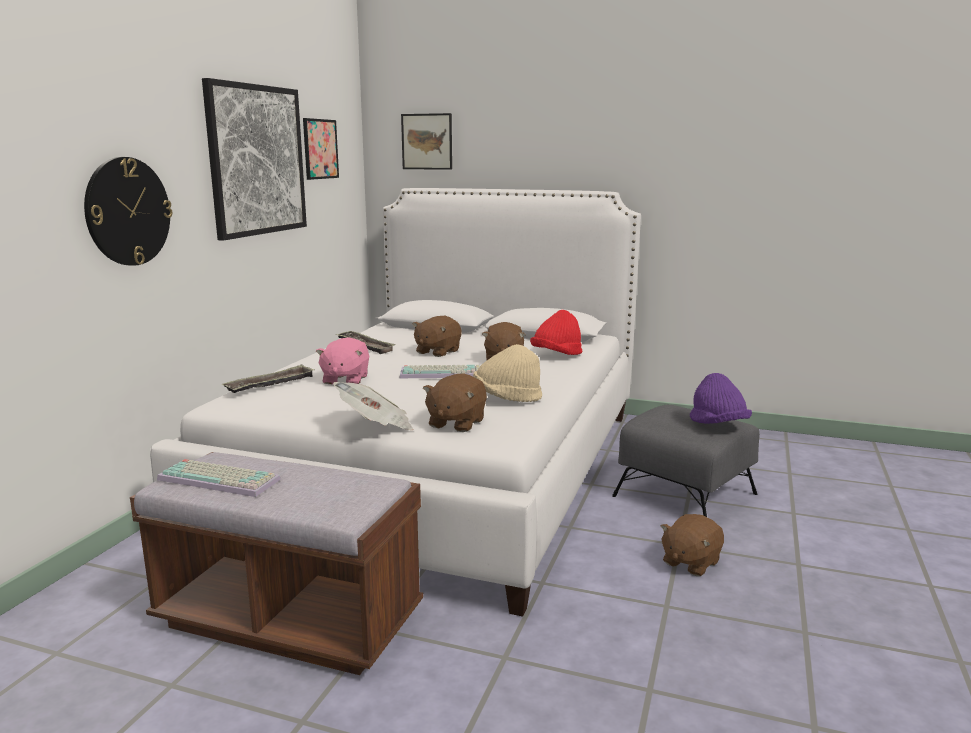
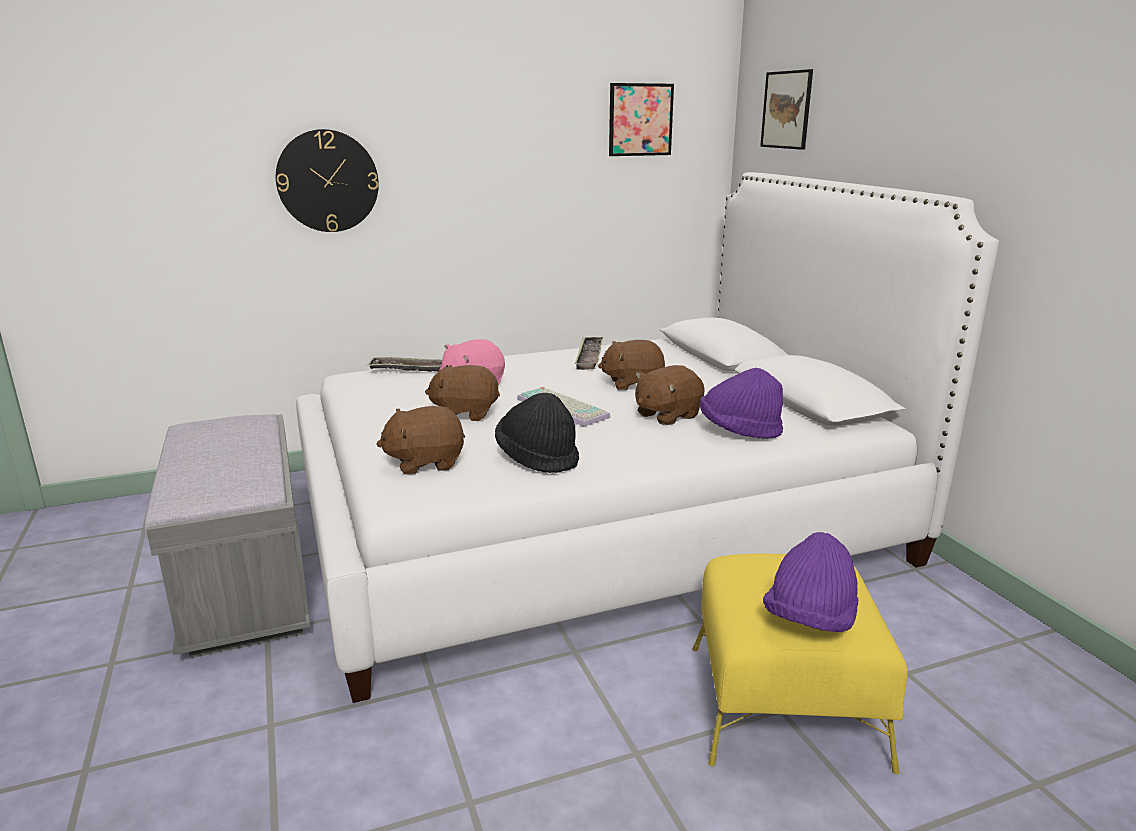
camera: 50 degrees right, 5 degrees up
(221, 479) = (209, 436): keyboard -> none
(257, 160) = (521, 133): picture -> none
(289, 620) = (247, 586): brown bench -> grey bench
(376, 426) = (371, 437): newspaper -> none
(507, 398) = (538, 458): beige hat -> black hat
(556, 355) = (739, 431): red hat -> purple hat
(684, 494) = (785, 703): grey ottoman -> yellow ottoman
(690, 562) = (601, 782): brown plush toy -> brown plush toy (465, 413)

